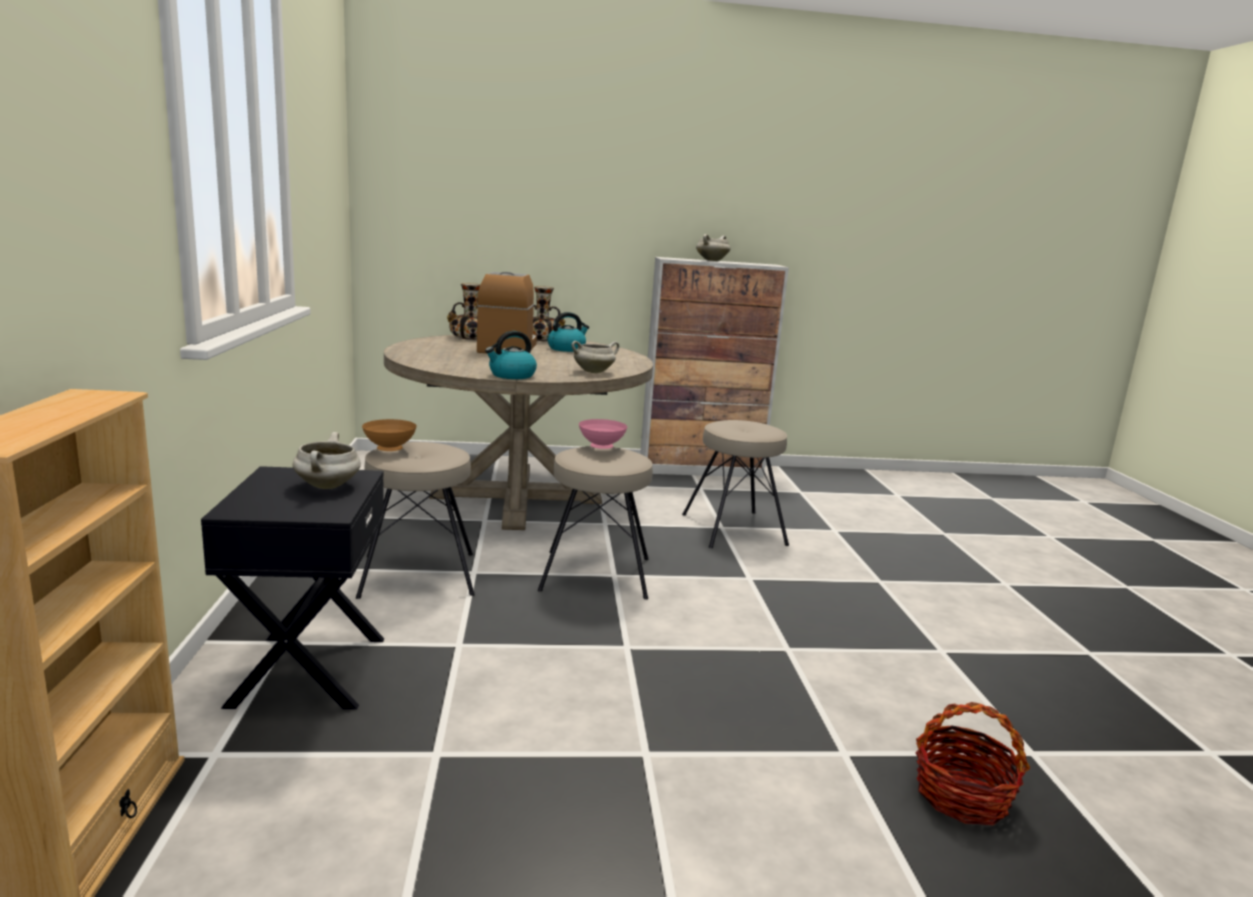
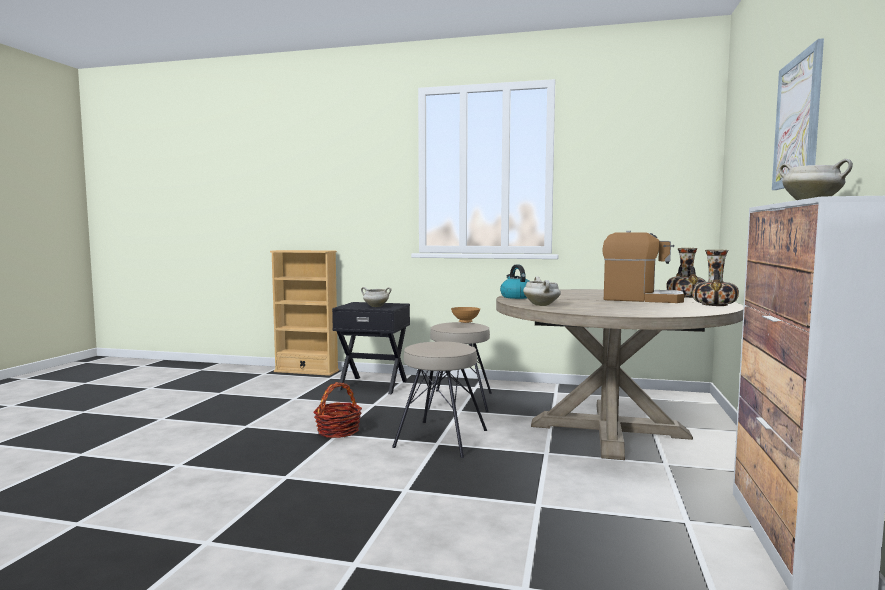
camera: 110 degrees right, 10 degrees down
(567, 349) = (662, 306): kettle -> none
(602, 447) = (461, 346): pink bowl -> none
(610, 182) = (797, 121): none -> picture
(734, 529) = (531, 511): beige stool -> none
(961, 796) = (103, 484): basket -> basket (338, 431)

